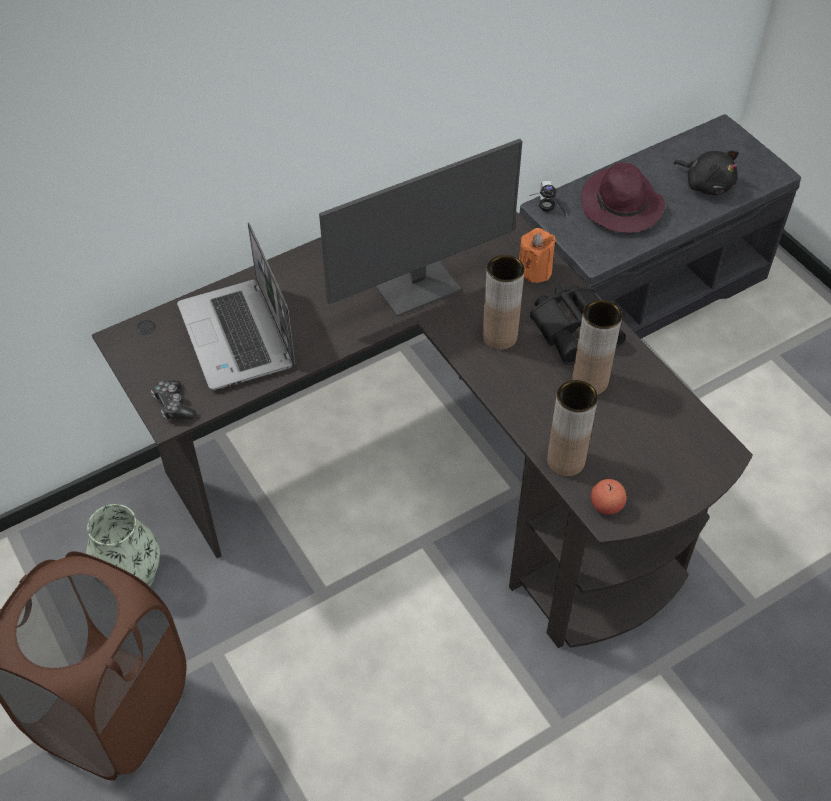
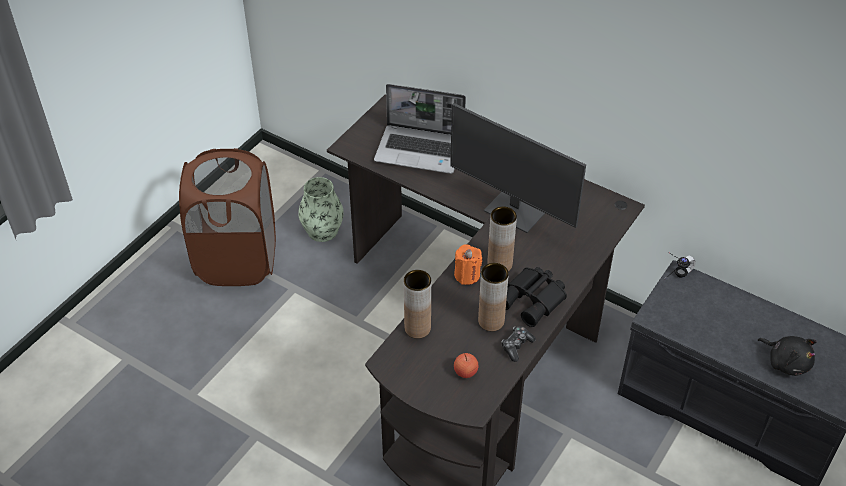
camera: 65 degrees right, 5 degrees down
(174, 405) = (355, 145): game controller -> game controller (516, 346)
(238, 337) = (421, 150): laptop -> laptop turned 120 degrees counterclockwise
(534, 270) = (571, 263): orange candle -> orange candle (467, 275)
(606, 505) = (394, 358): apple -> apple (465, 372)
(621, 206) = (717, 316): purple hat -> none
(706, 184) = (786, 362): black plush toy -> black plush toy turned 60 degrees counterclockwise

